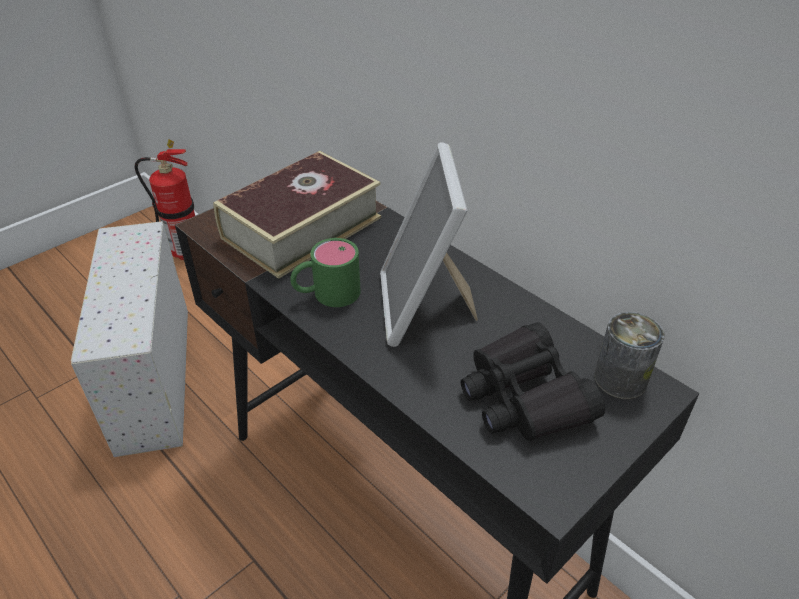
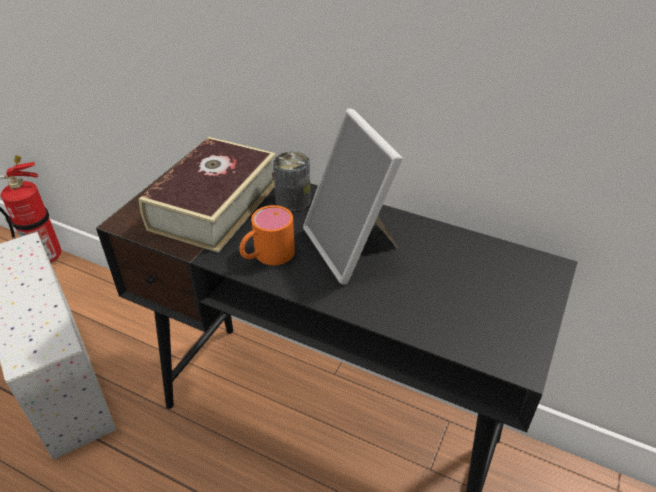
camera: 20 degrees left, 0 degrees up
(326, 294) = (266, 256): green mug -> orange mug
(524, 397) = (462, 296): black binoculars -> none
(620, 379) = (521, 265): can -> can (293, 200)

